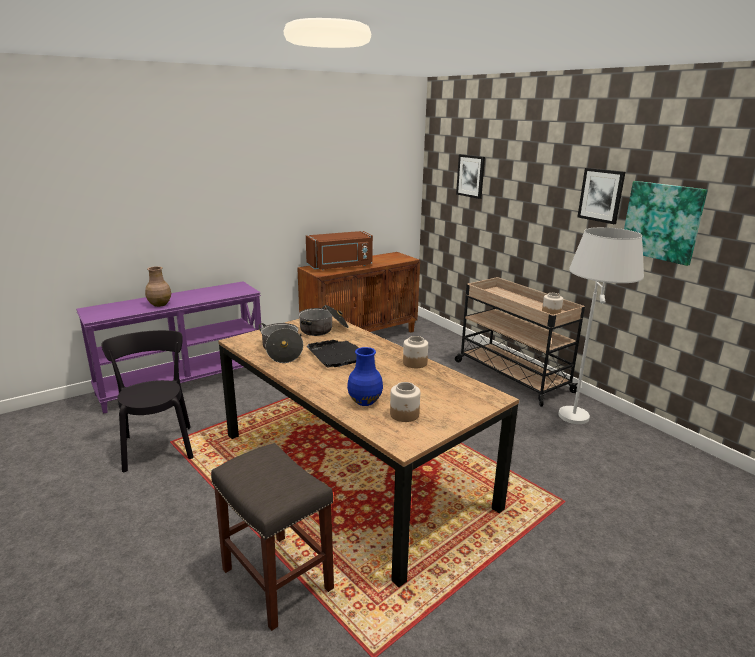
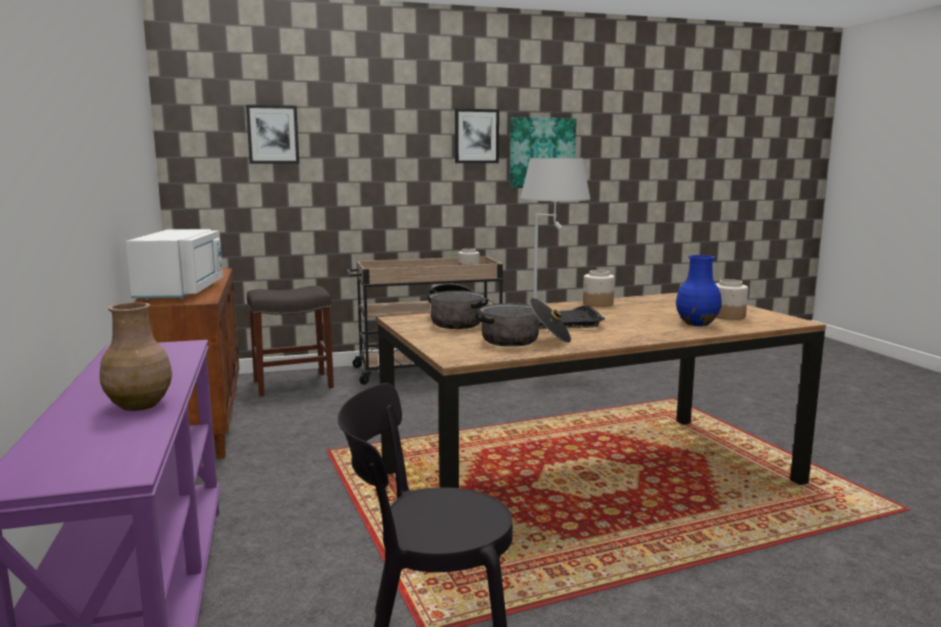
camera: 70 degrees left, 10 degrees down
(275, 579) = (811, 551): grey stool -> grey stool (292, 384)
(340, 266) = (183, 291): brown microwave -> white microwave

